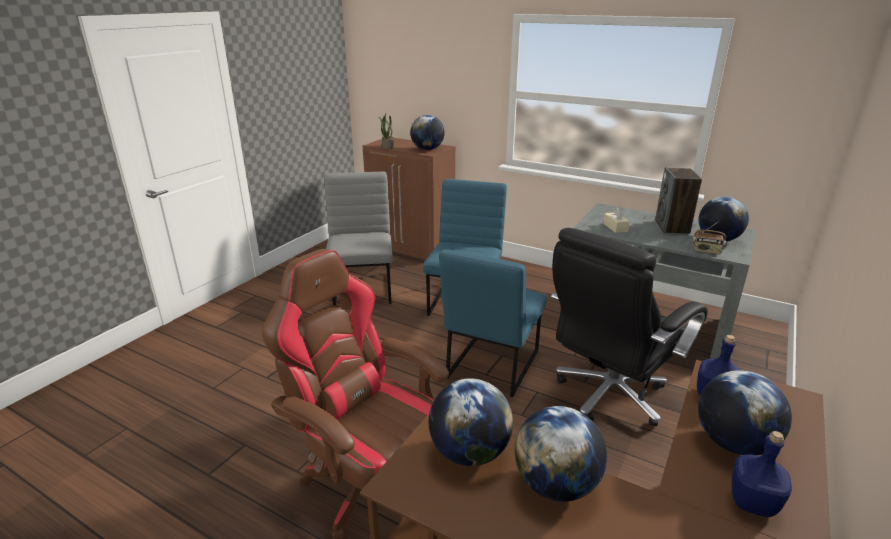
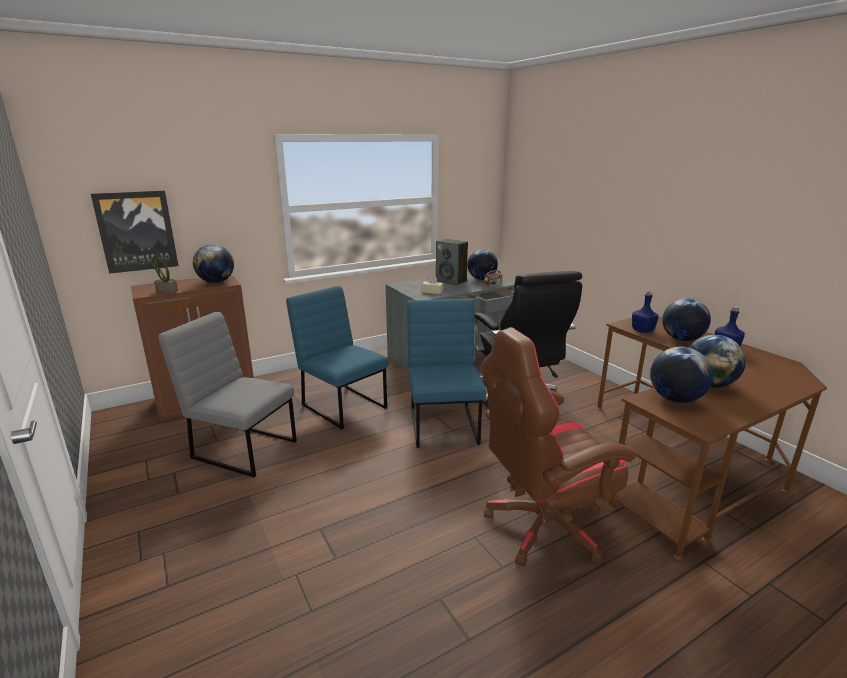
camera: 60 degrees left, 5 degrees down
(398, 94) = (136, 231): none -> picture
(491, 365) = (444, 424): blue chair -> blue chair turned 150 degrees counterclockwise

